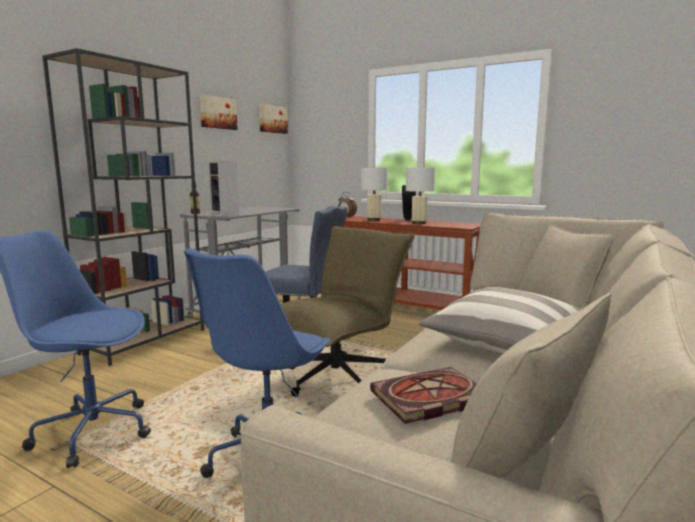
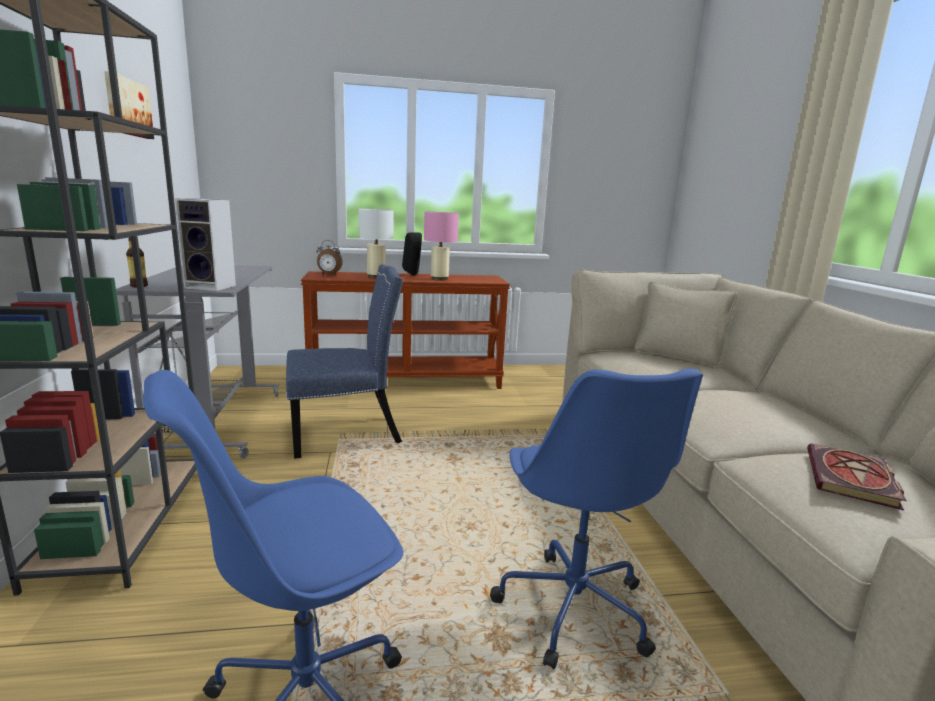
camera: 40 degrees left, 5 degrees up
(272, 119) = (180, 123): picture -> none
(334, 379) = (480, 487): beige office chair -> none
(418, 223) = (439, 279): white table lamp -> pink table lamp
(507, 343) = (747, 406): pillow -> none

